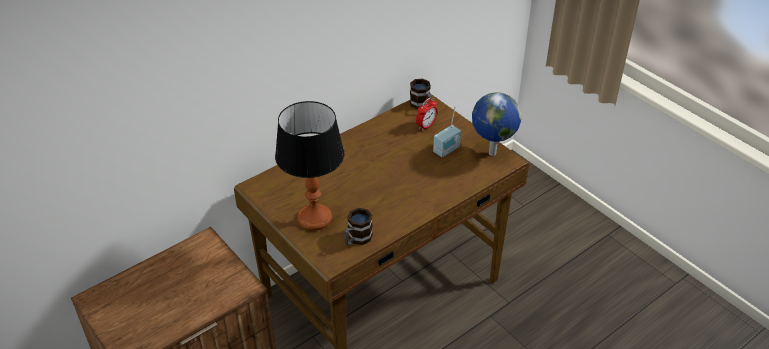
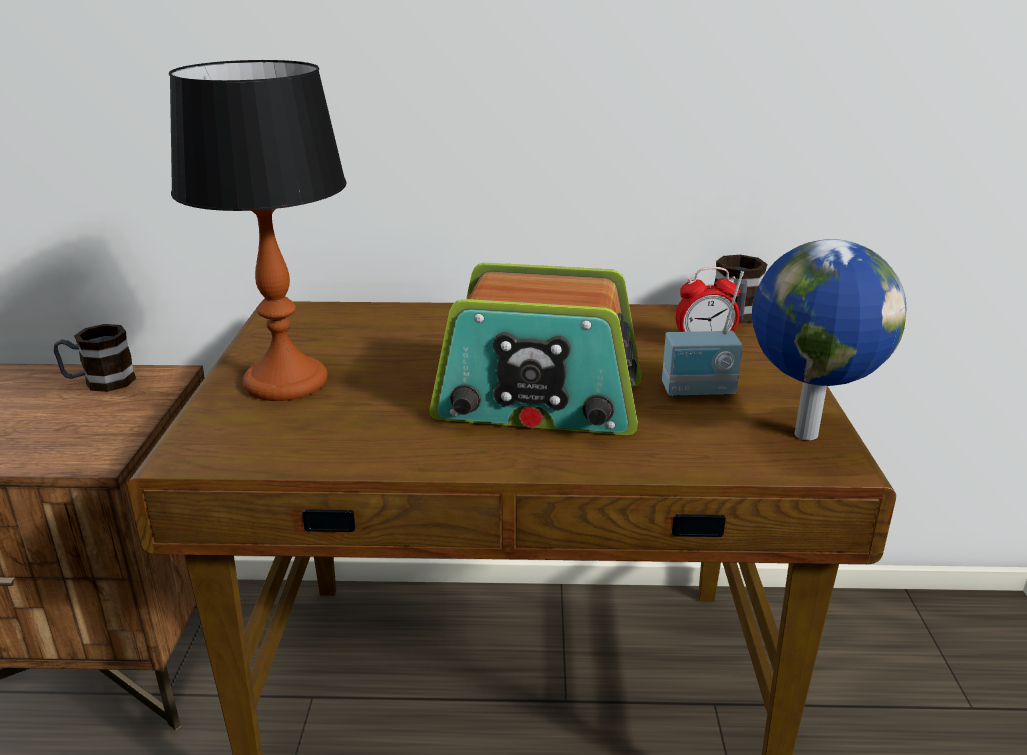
camera: 40 degrees right, 15 degrees down
(356, 239) = (293, 443): mug -> mug (99, 382)
(407, 181) = (539, 402): none -> radio

